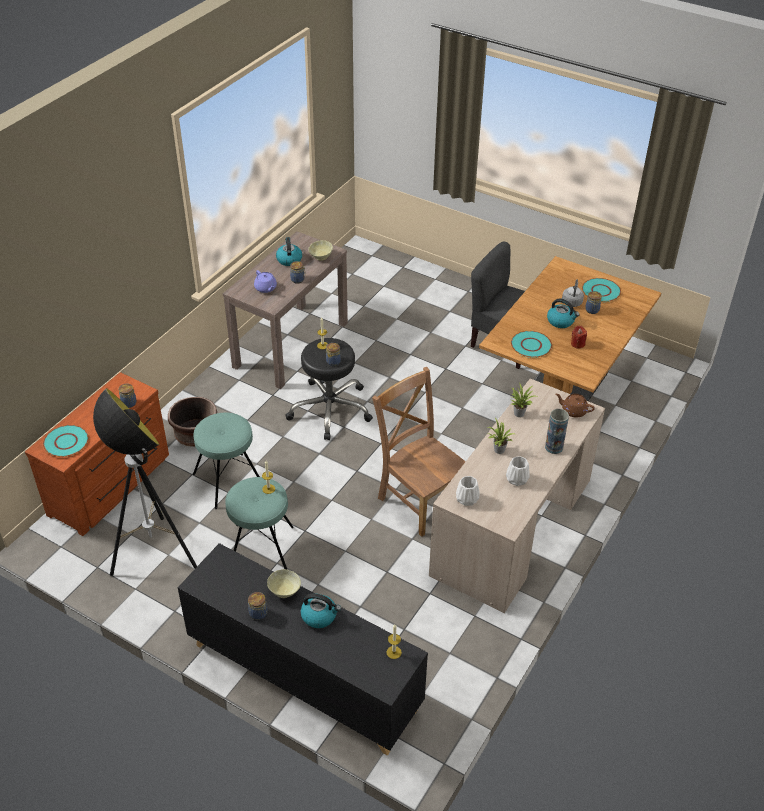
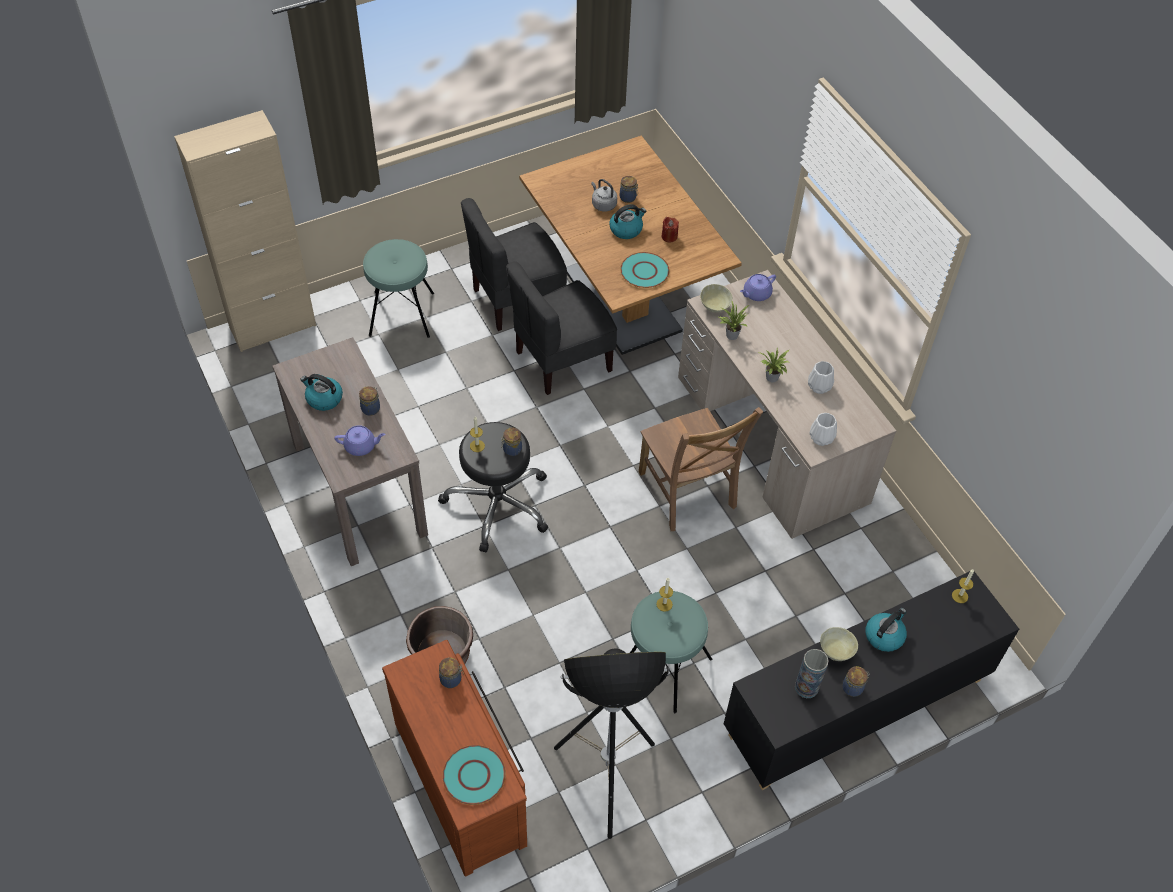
camera: 60 degrees left, 10 degrees up
(229, 480) = (541, 654): turquoise stool -> turquoise stool (401, 314)
(320, 257) = (346, 367): beige bowl -> beige bowl (714, 307)
(380, 256) = (273, 326): none -> beige cabinet
(419, 500) = (688, 493): brown chair -> brown chair turned 105 degrees counterclockwise
(476, 387) = (562, 360): none -> grey chair
(554, 447) = (795, 335): vase -> vase (806, 687)
(573, 411) = (756, 294): brown teapot -> purple teapot
(600, 291) = (604, 175): turquoise plate -> none

